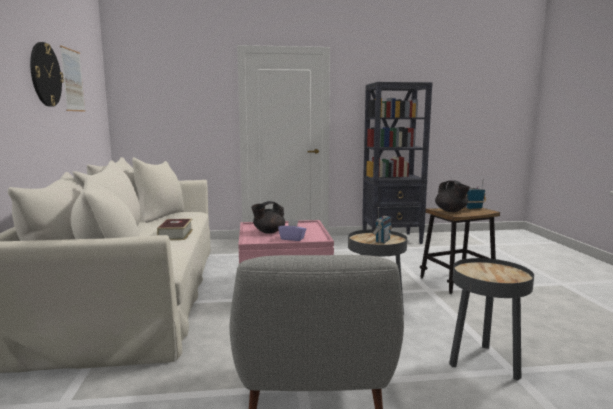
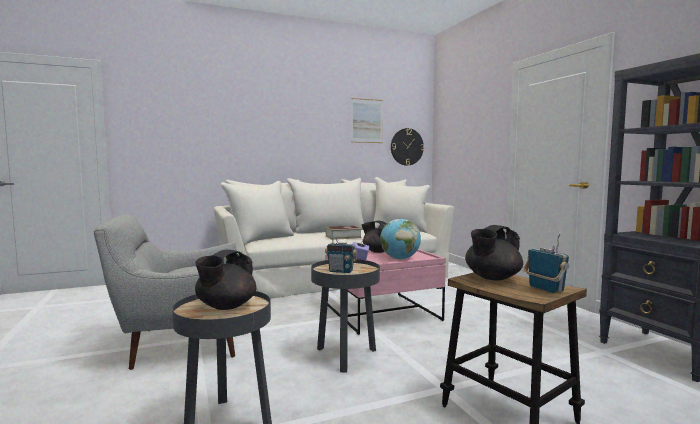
camera: 75 degrees right, 5 degrees down
(45, 74) = (325, 119): wall clock -> wall clock (407, 147)
(307, 230) = (400, 259): none -> globe
(489, 273) = (225, 306): none -> black teapot

